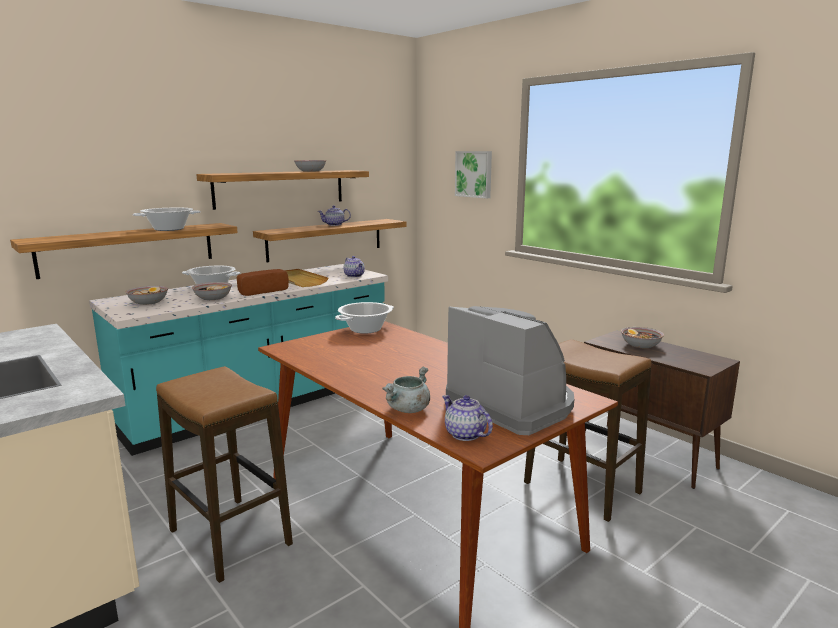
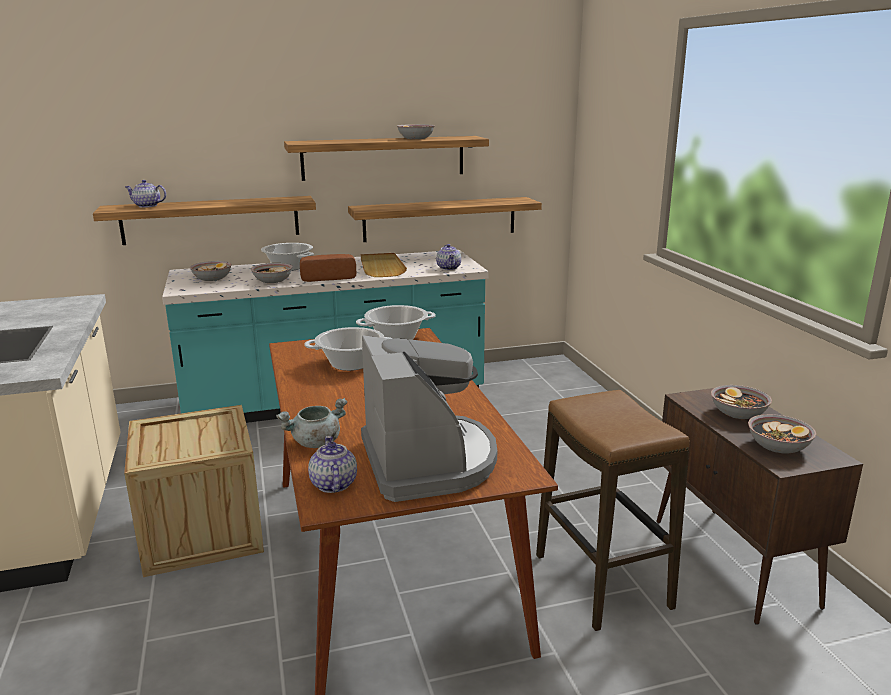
camera: 25 degrees right, 5 degrees up
(169, 229) = (245, 202): cooking pot -> cooking pot (350, 364)
(229, 538) = (202, 532): stool -> crate
(334, 225) = (447, 203): teapot -> teapot (147, 206)
(474, 174) = (626, 146): picture -> none
(686, 360) = (778, 446): none -> bowl

